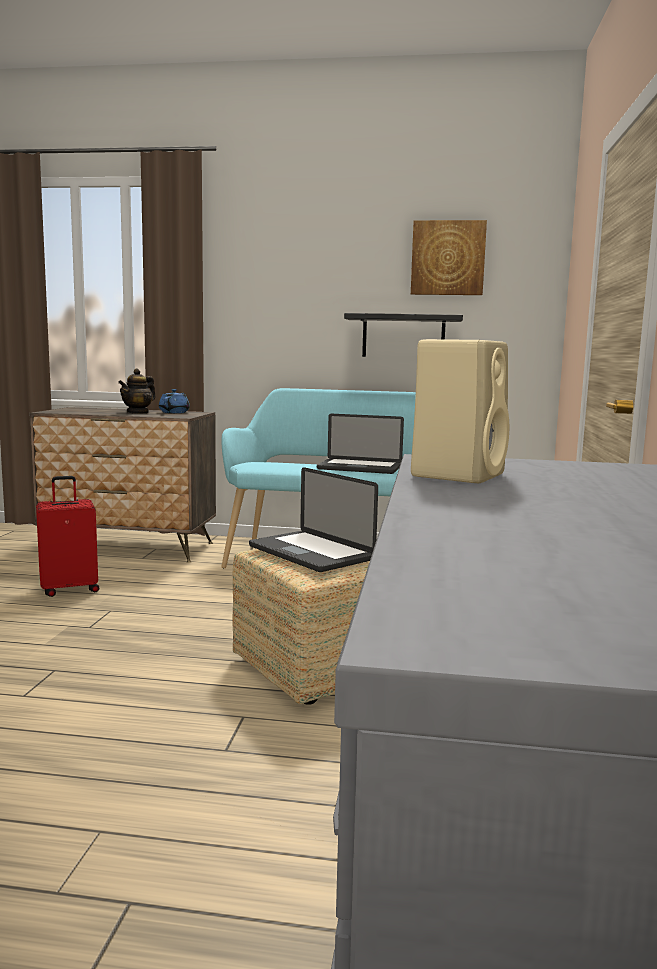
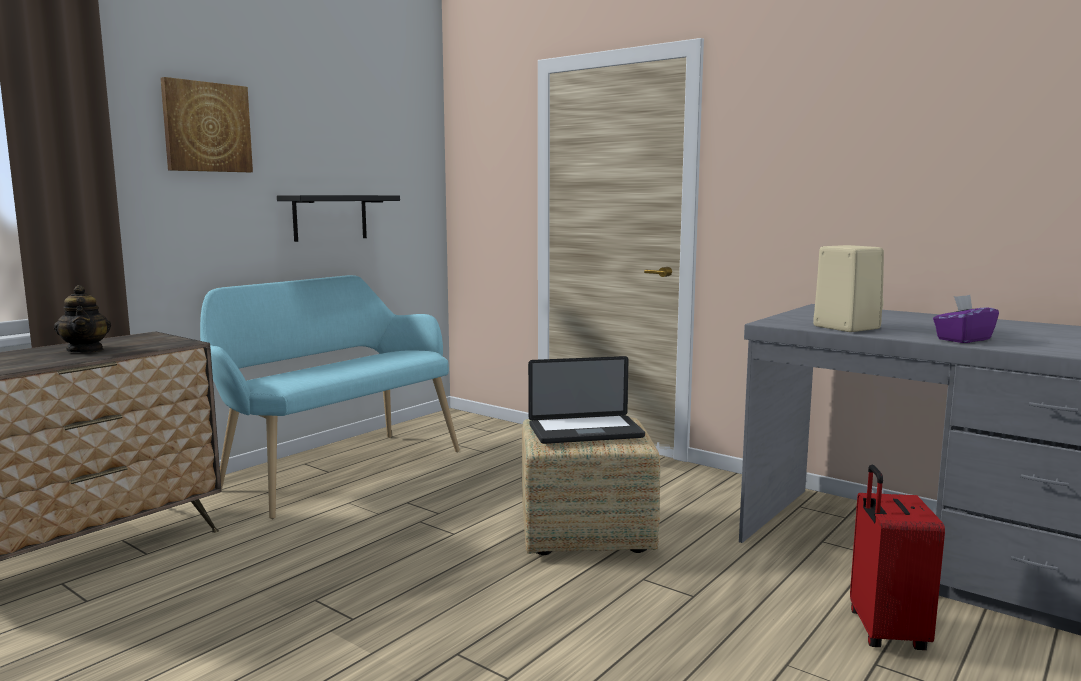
camera: 60 degrees left, 0 degrees up
(70, 589) = (192, 615): red suitcase -> red suitcase (884, 632)
(174, 412) = (125, 341): blue teapot -> none
(359, 468) = (371, 362): laptop -> none
(448, 258) = (361, 136): picture -> picture (206, 127)
(461, 512) = (963, 339): none -> purple tissue box

